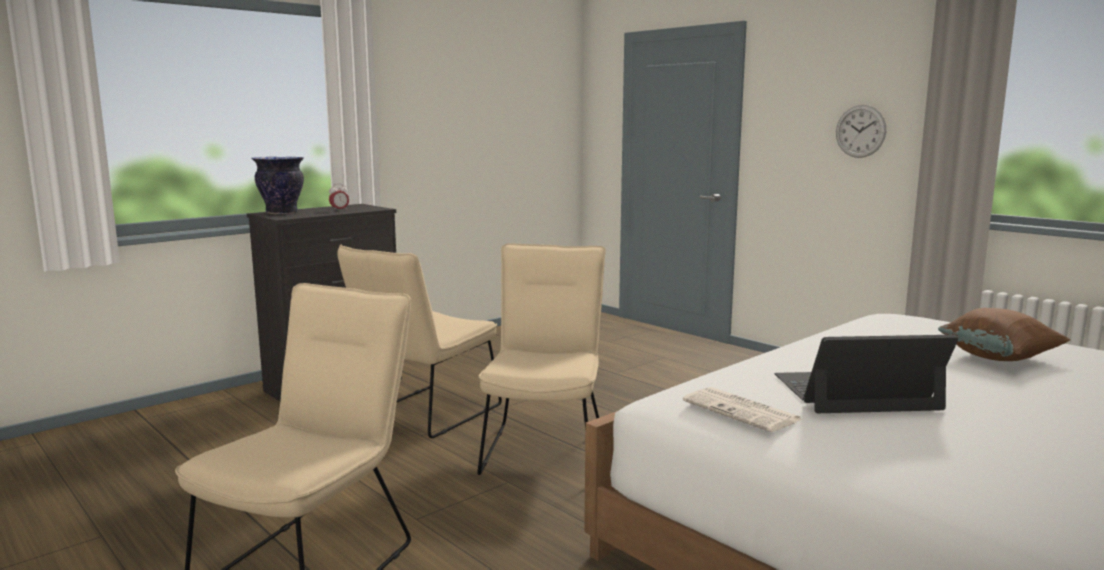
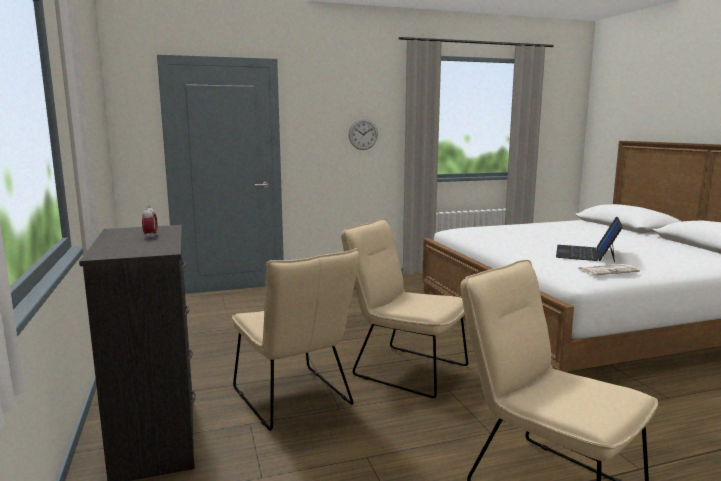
camera: 65 degrees left, 0 degrees up
(282, 213) = (118, 250): vase -> none
(999, 358) = (543, 232): brown pillow -> none

